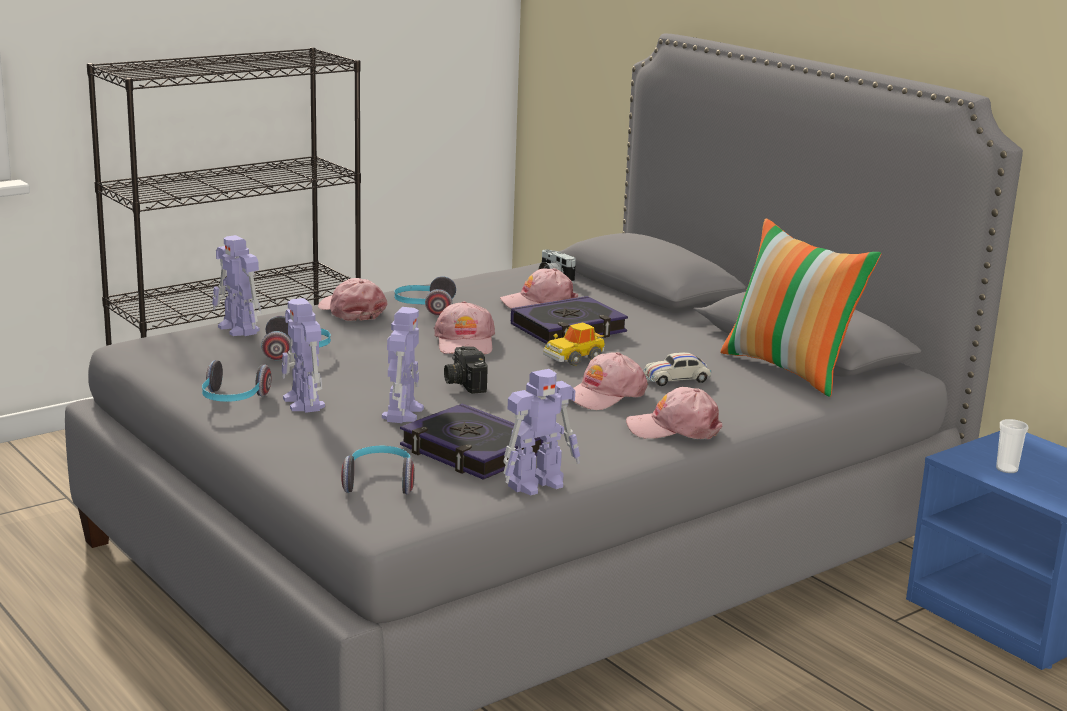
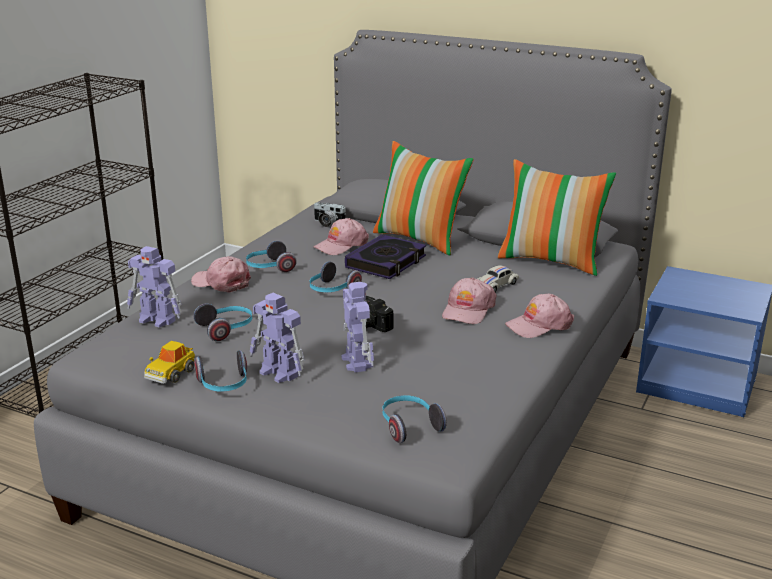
camera: 25 degrees left, 5 degrees up
(465, 342) = (332, 290): pink cap -> headphones
(471, 451) = (438, 381): book -> none
(538, 483) = (510, 394): toy robot -> none
(574, 358) = (416, 285): toy car -> toy car (171, 373)
(646, 315) = (420, 239): none -> pillow
(1006, 469) = (697, 297): cup -> none

